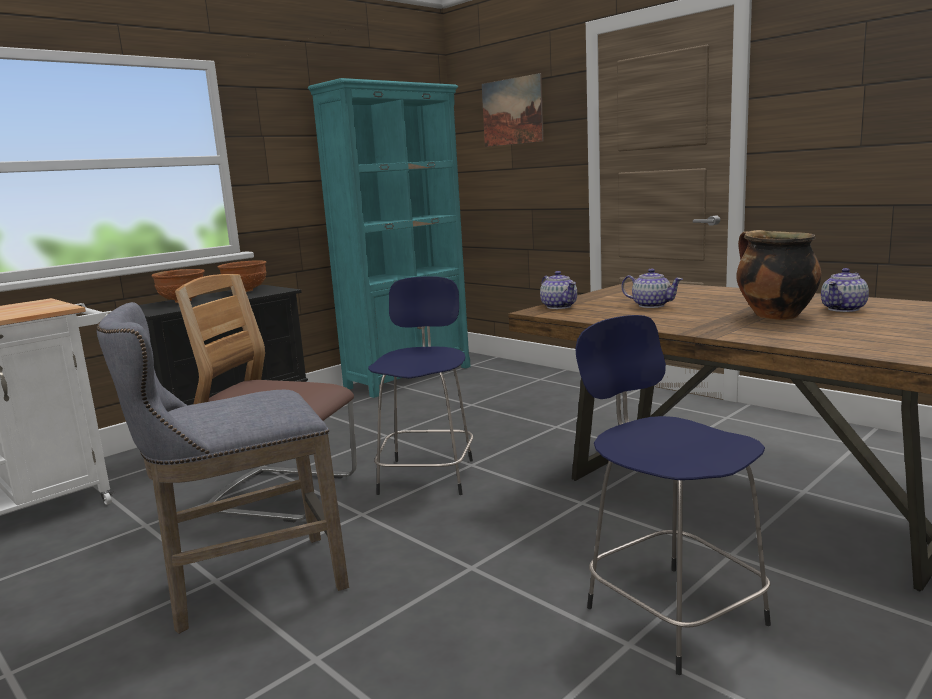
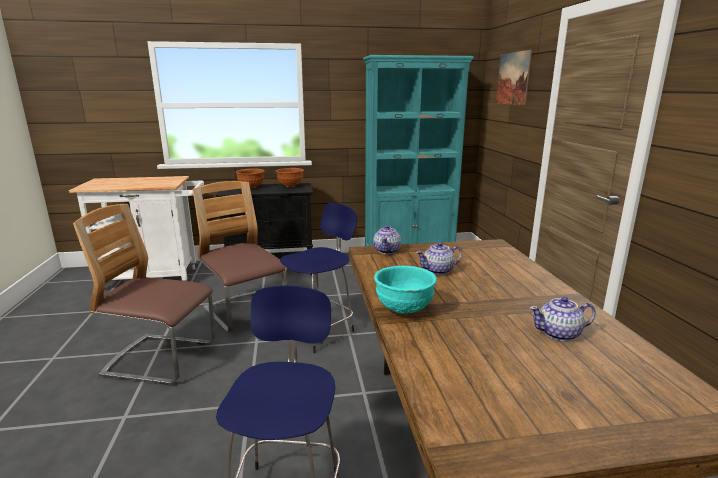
camera: 35 degrees right, 5 degrees up
(245, 586) = (161, 359): grey stool -> chair
(651, 305) = (438, 271): teapot -> teapot turned 90 degrees clockwise
(704, 328) = (404, 309): none -> turquoise bowl
(773, 316) = (482, 317): cooking pot -> none

